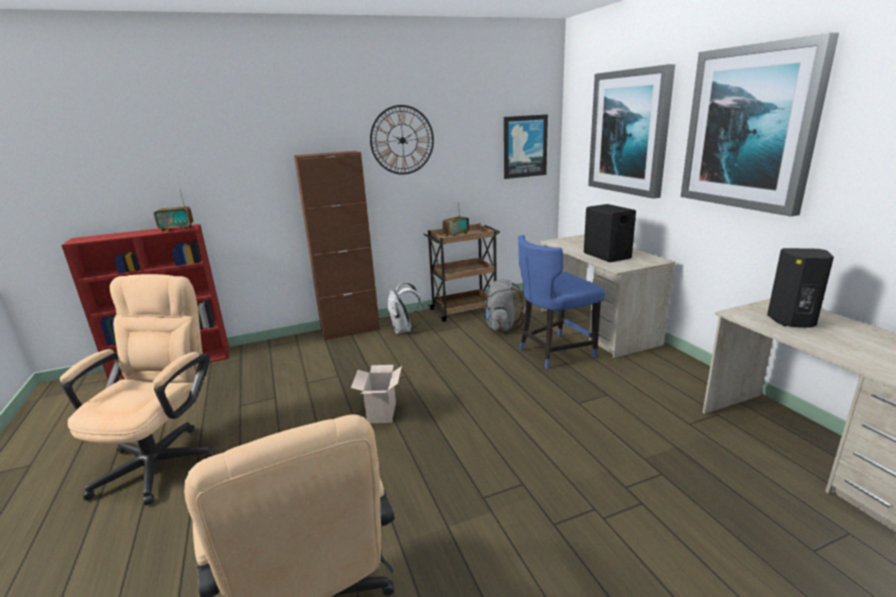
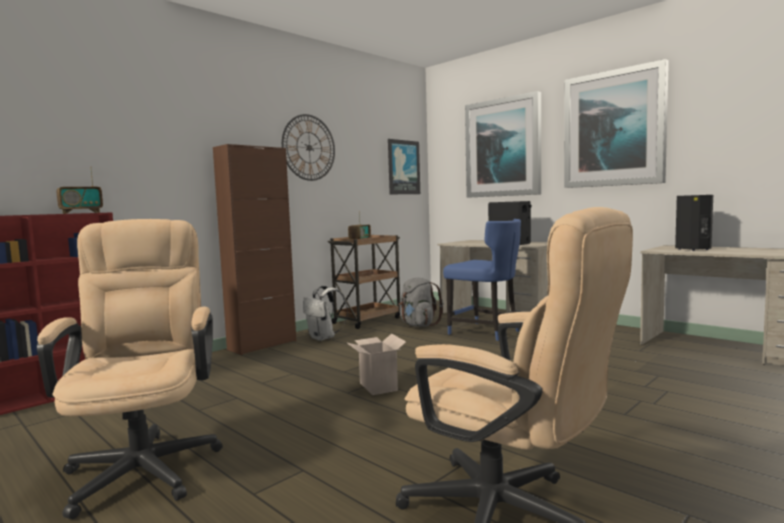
camera: 25 degrees left, 15 degrees down
(554, 352) = (485, 332): blue chair -> blue chair turned 90 degrees counterclockwise

